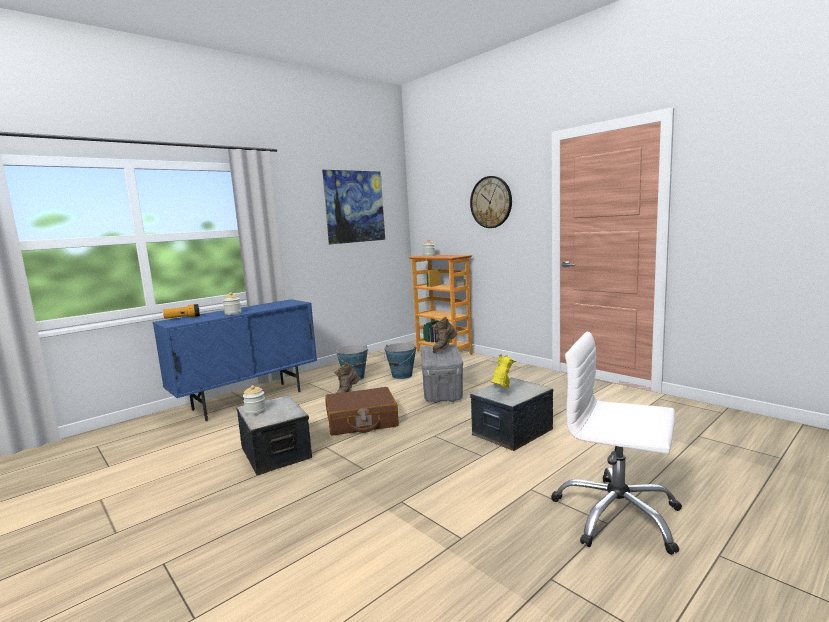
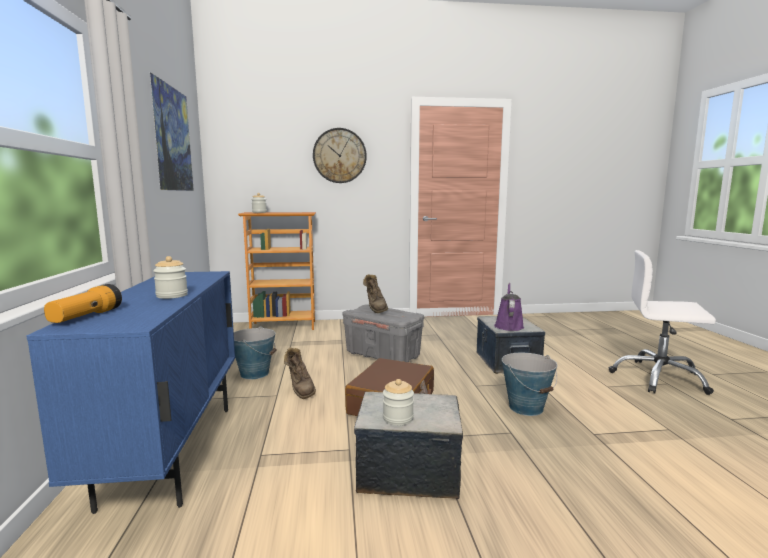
camera: 55 degrees left, 0 degrees up
(402, 375) = (304, 355): bucket -> bucket (526, 408)
(501, 392) = (508, 325): yellow boot -> purple watering can
(617, 515) = (659, 378): white office chair -> white office chair turned 45 degrees clockwise

